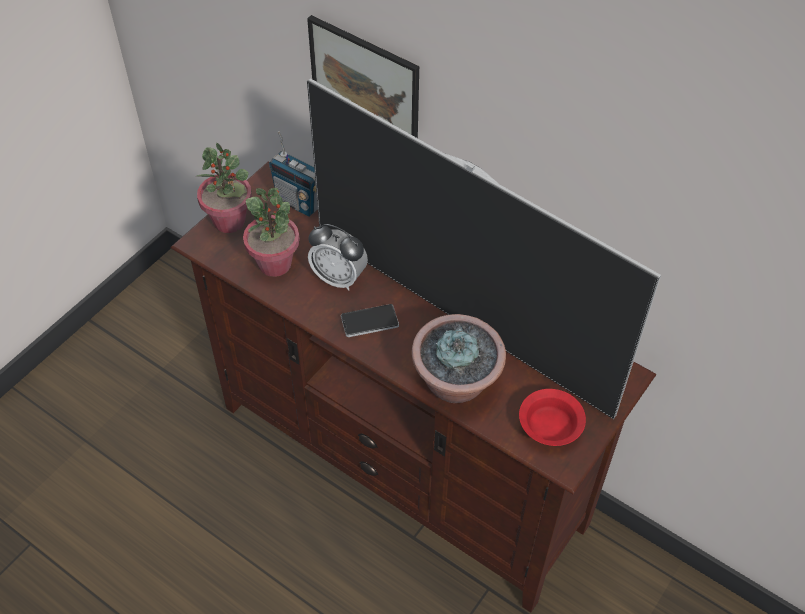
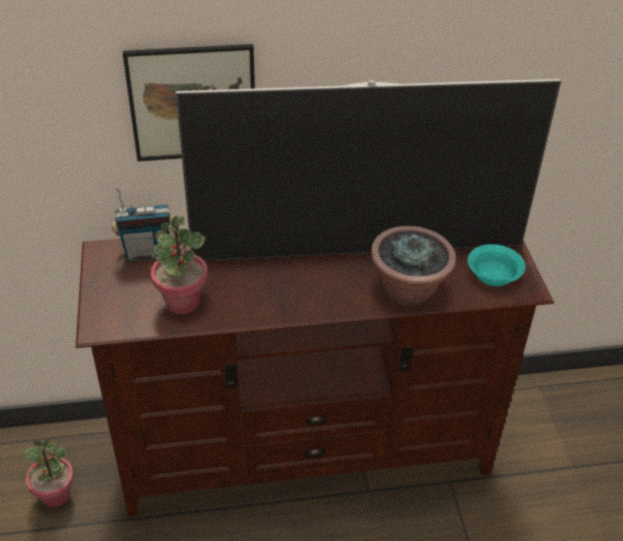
camera: 45 degrees left, 10 degrees down
(230, 221) = (106, 297): potted plant -> potted plant (56, 495)
(339, 278) = (243, 281): alarm clock -> none
(369, 321) = (302, 293): phone -> none
(549, 427) = (494, 276): red bowl -> turquoise bowl

